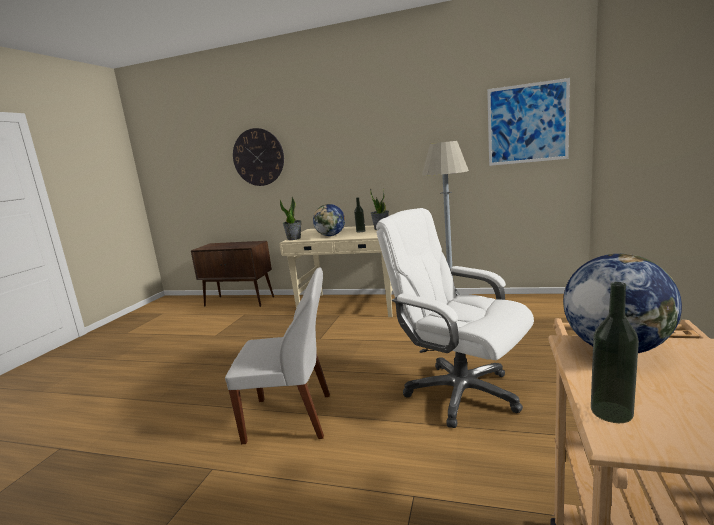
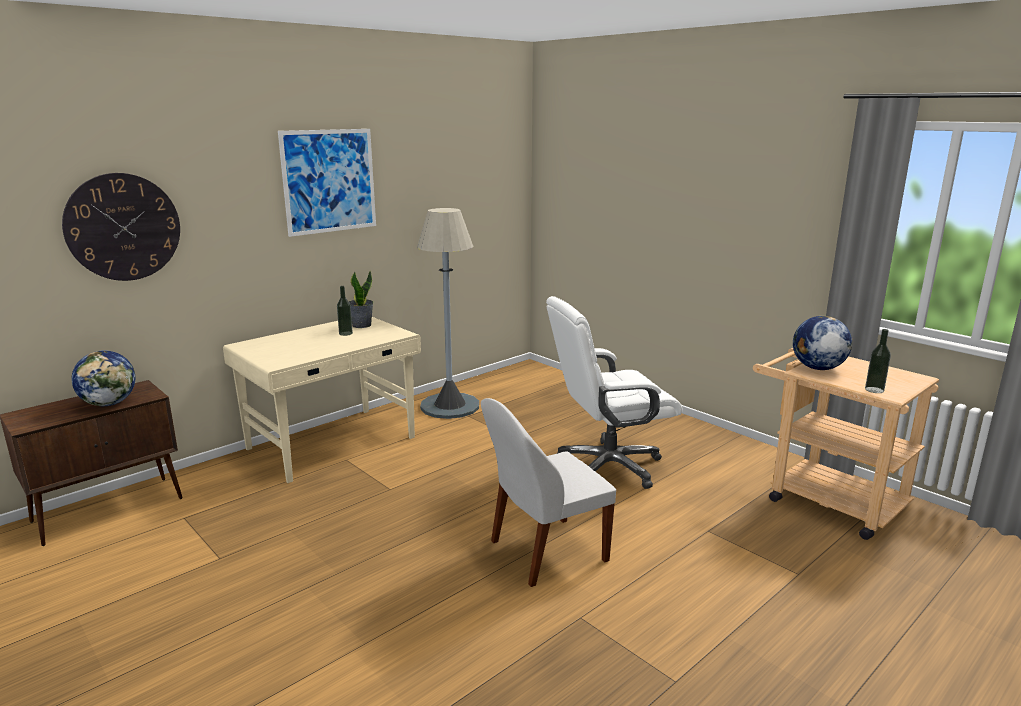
camera: 60 degrees left, 5 degrees up
(292, 418) = (545, 552): white chair -> white chair turned 150 degrees counterclockwise
(294, 238) = (273, 362): potted plant -> none
(331, 235) = (322, 347): globe -> globe (109, 403)
(527, 123) = (485, 186): picture -> picture (329, 181)

